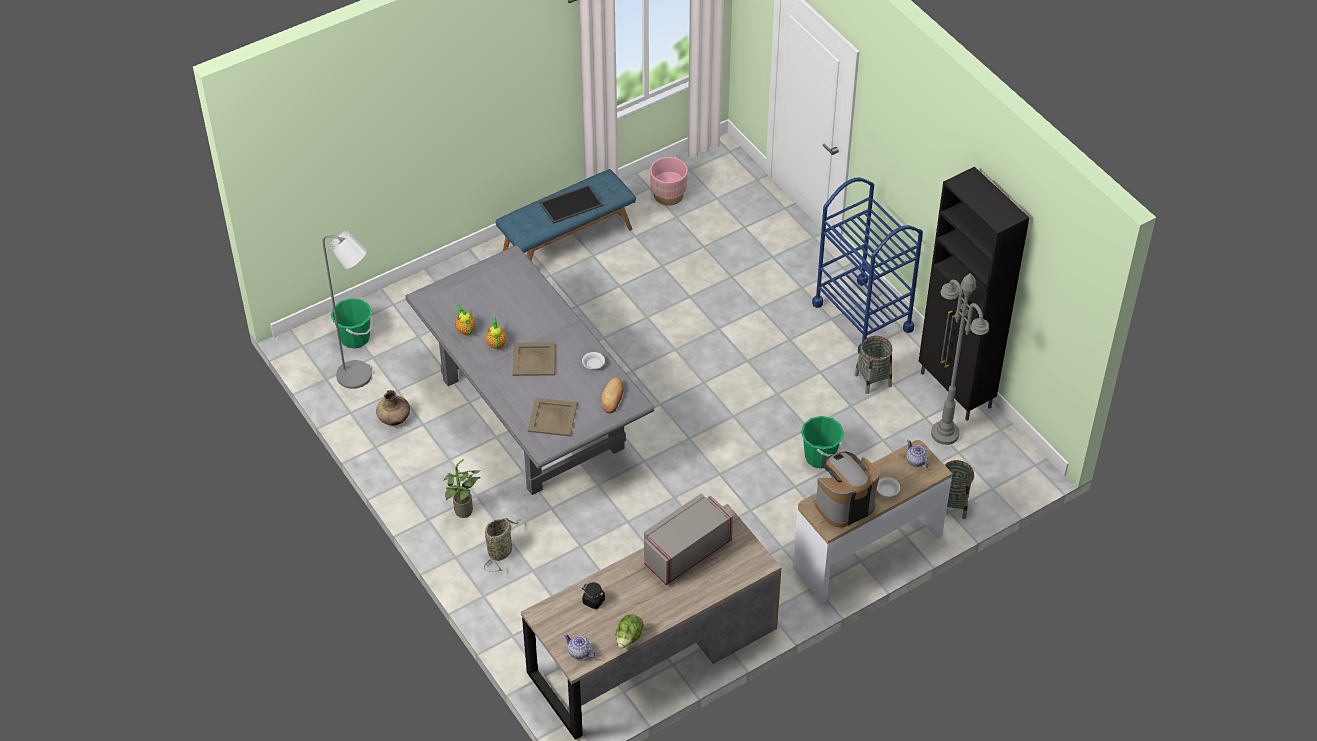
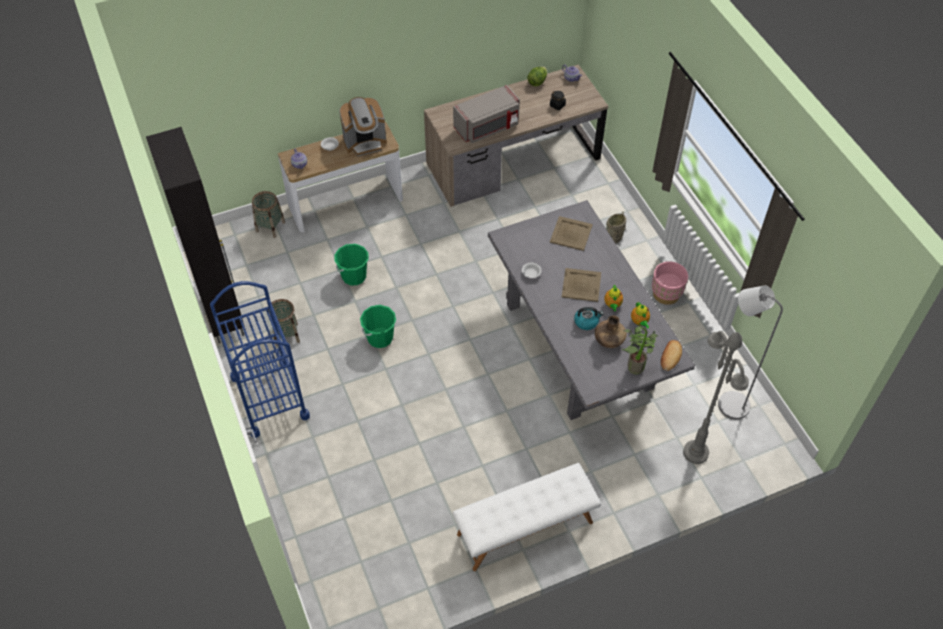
camera: 170 degrees left, 5 degrees up
(355, 338) = (735, 444): green bucket -> green bucket (380, 338)
(394, 419) = (696, 358): brown vase -> brown vase (608, 341)
(463, 513) = (639, 271): potted plant -> potted plant (635, 365)
(524, 322) = (586, 321): none -> kettle
(567, 241) = (525, 529): blue bench -> white bench
(571, 203) = (521, 504): tray -> none
(612, 397) = (520, 243): bread -> bread (670, 356)
(668, 195) = (410, 574): pink planter -> pink planter (666, 294)
(945, 434) = (249, 281): grey floor lamp -> grey floor lamp (695, 452)

